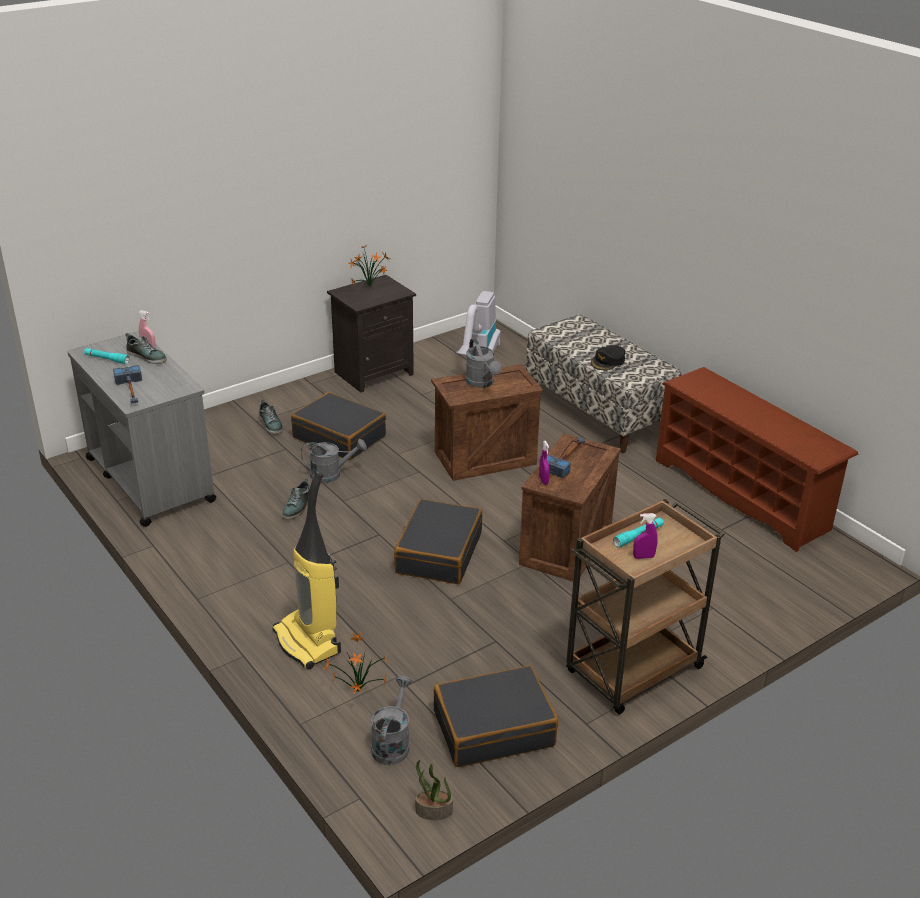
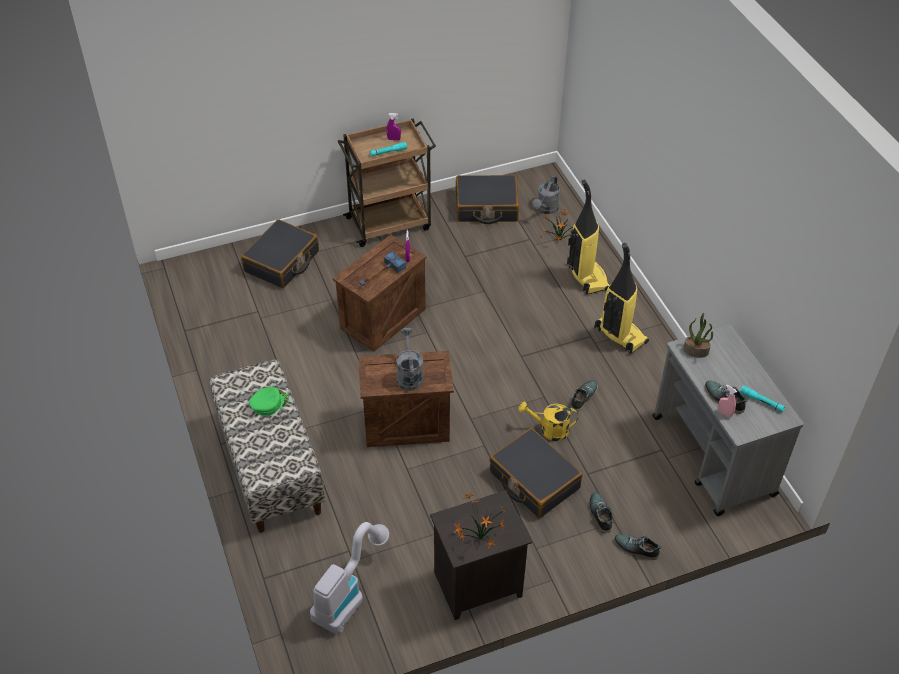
camera: 165 degrees left, 15 degrees up
(131, 391) = (730, 351): hammer -> none
(236, 408) = (636, 548): none -> shoe
(256, 575) = (619, 335): none -> vacuum cleaner
(331, 474) = (549, 430): grey watering can -> yellow watering can
(433, 811) = (532, 175): potted plant -> potted plant (696, 351)
(438, 553) = (480, 330): black suitcase -> black suitcase (282, 262)
(608, 361) = (269, 403): black cap -> green cap
(743, 494) = (214, 340): brown shoe rack -> none

